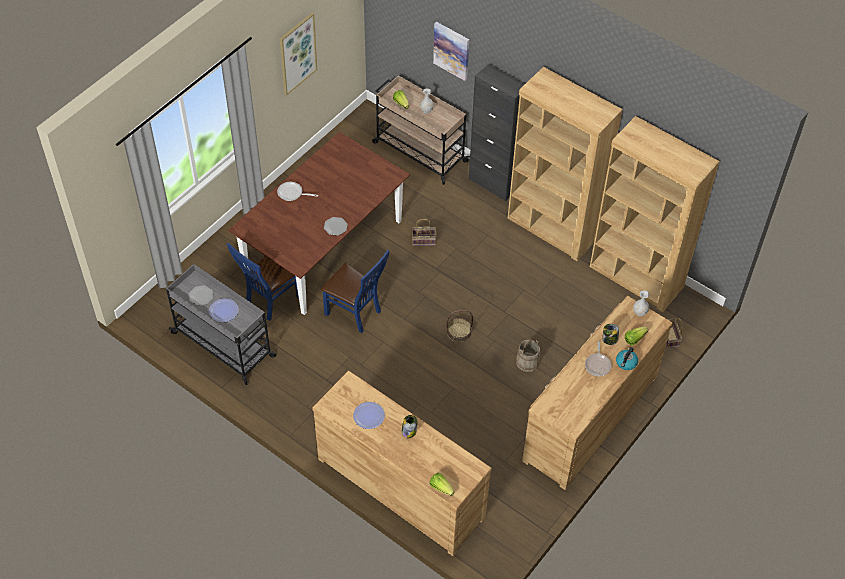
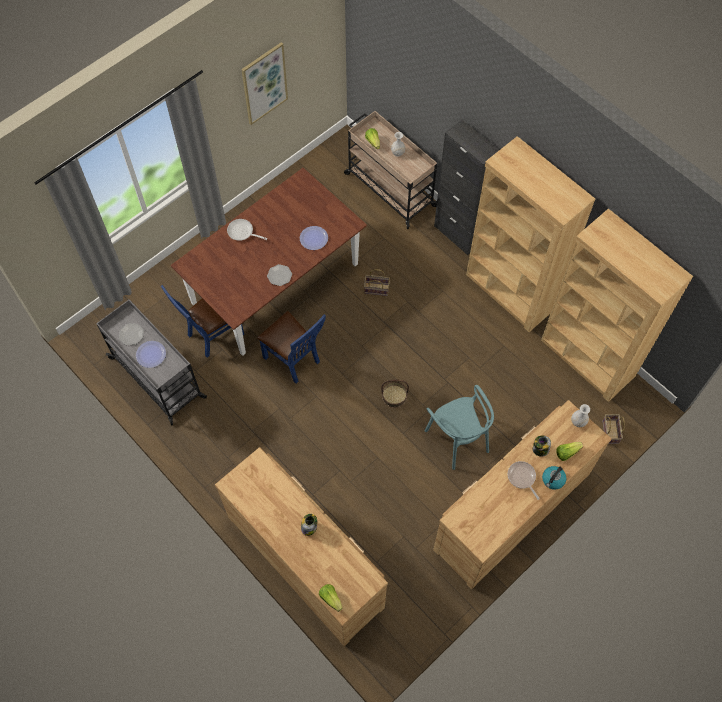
camera: 10 degrees right, 10 degrees up
(369, 416) = (271, 503): plate -> plate (314, 238)
(451, 50) = (427, 97): picture -> none
(527, 362) = (458, 439): beige bucket -> turquoise chair
(598, 365) = (522, 478): frying pan -> frying pan turned 135 degrees clockwise

